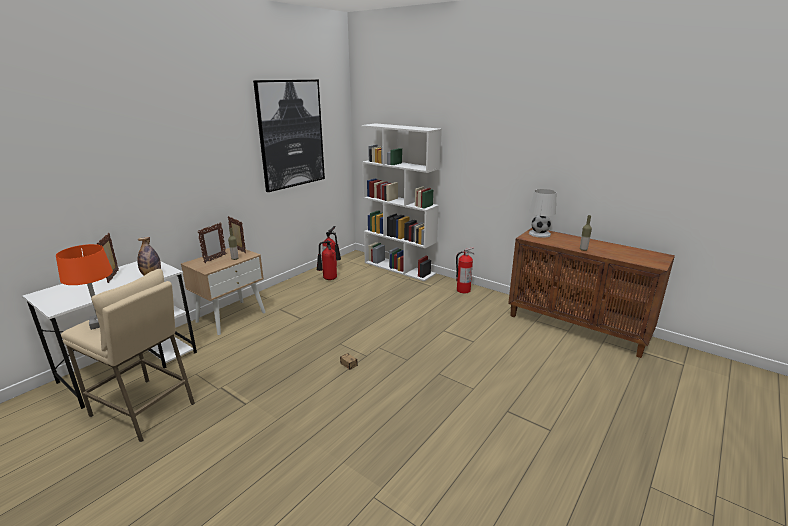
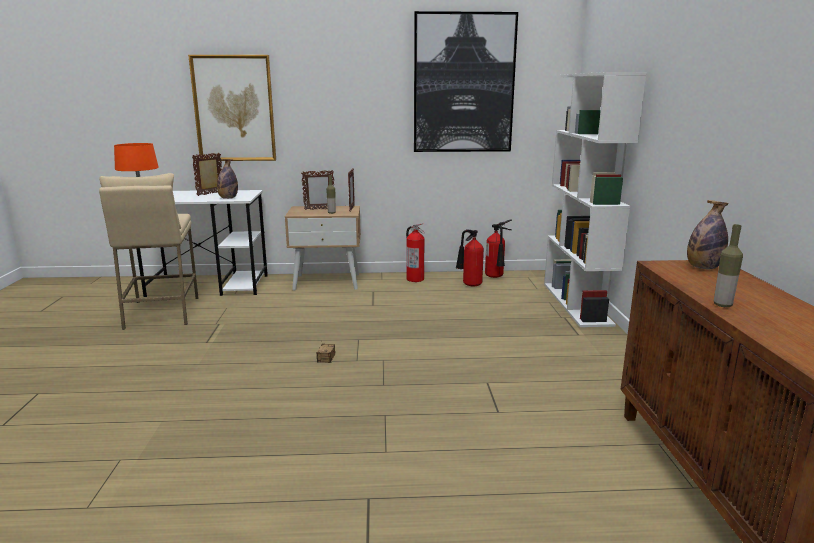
camera: 50 degrees right, 5 degrees down
(107, 184) = (234, 109): none -> picture
(463, 290) = (616, 357): fire extinguisher -> fire extinguisher (415, 279)
(539, 234) = (703, 268): white table lamp -> bottle

